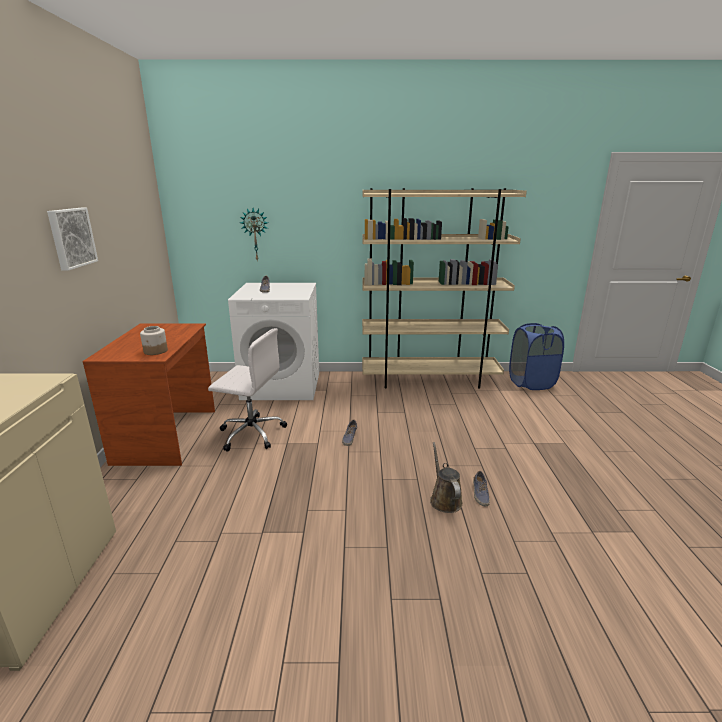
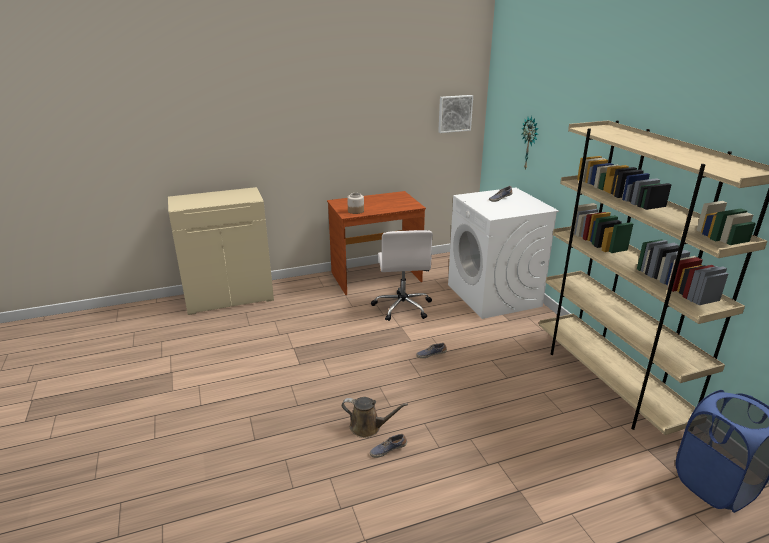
camera: 70 degrees right, 5 degrees up
(71, 238) = (348, 121): picture -> picture (454, 113)
(444, 499) = (368, 427): brown watering can -> brown watering can turned 45 degrees clockwise

